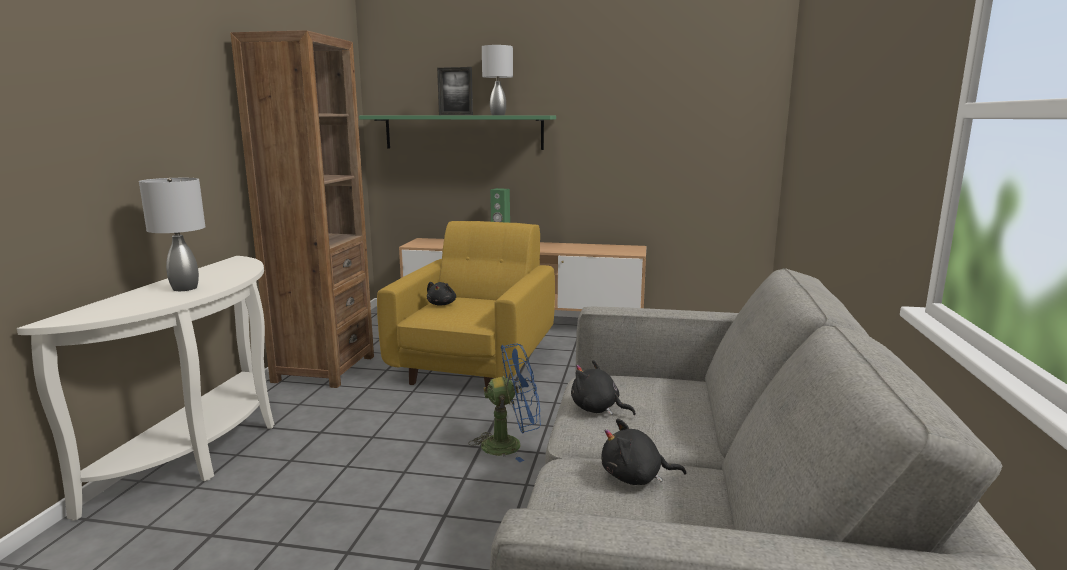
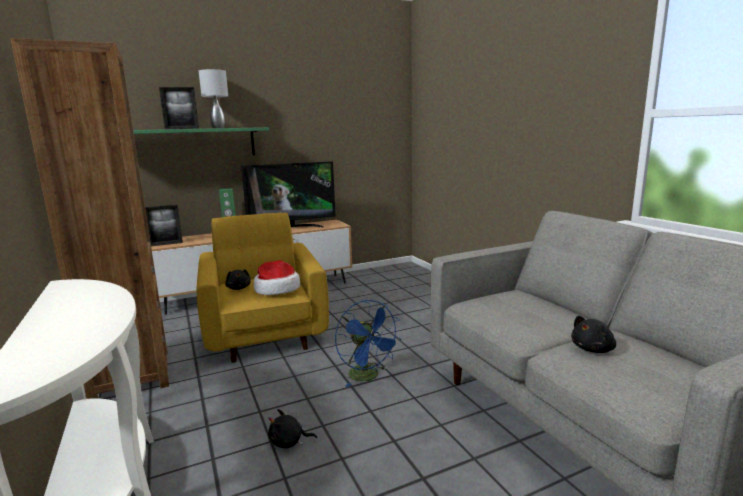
camera: 35 degrees left, 0 degrees up
(185, 288) = (81, 320): grey table lamp -> none
(425, 244) = (166, 244): none -> picture frame
(472, 314) = (276, 289): none -> hat
(510, 444) = (368, 377): blue fan -> blue fan turned 105 degrees clockwise
(573, 248) = (292, 228): none -> television
(597, 409) = (503, 321): black plush toy -> black plush toy (289, 442)

